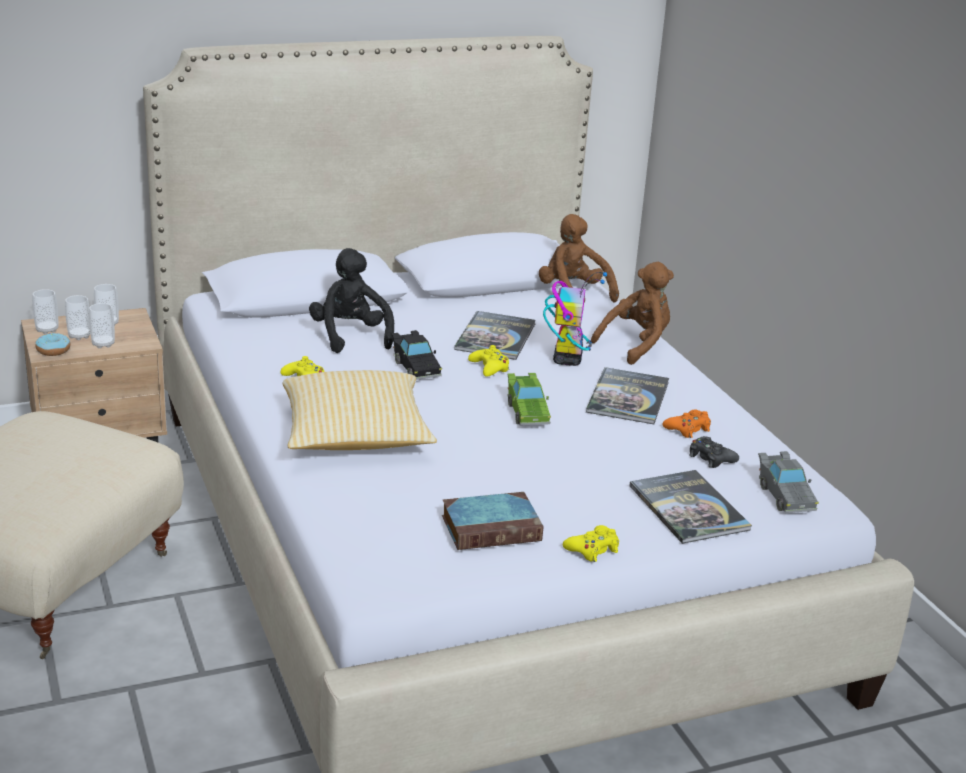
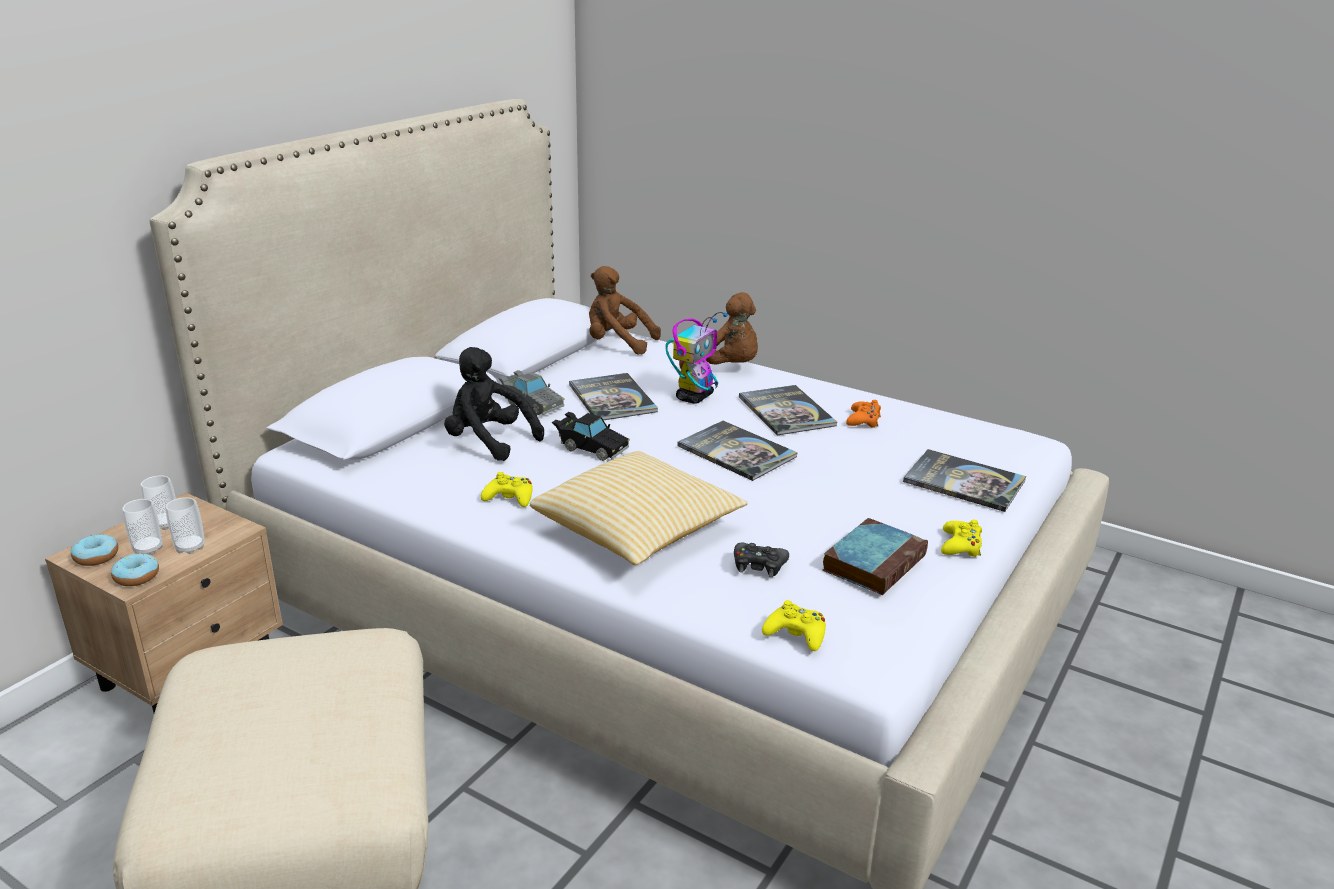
camera: 35 degrees left, 0 degrees up
(47, 330) = (96, 557): cup -> donut
(489, 368) = (649, 426): yellow game controller -> yellow game controller (796, 634)
(527, 411) = (736, 452): green toy car -> book
(567, 358) = (695, 397): toy robot -> toy robot turned 60 degrees clockwise
(636, 345) = (725, 368): brown plush toy -> brown plush toy turned 105 degrees clockwise
(710, 458) = (913, 437): black game controller -> black game controller (759, 565)
(784, 495) = (998, 445): grey toy car -> grey toy car (531, 404)

